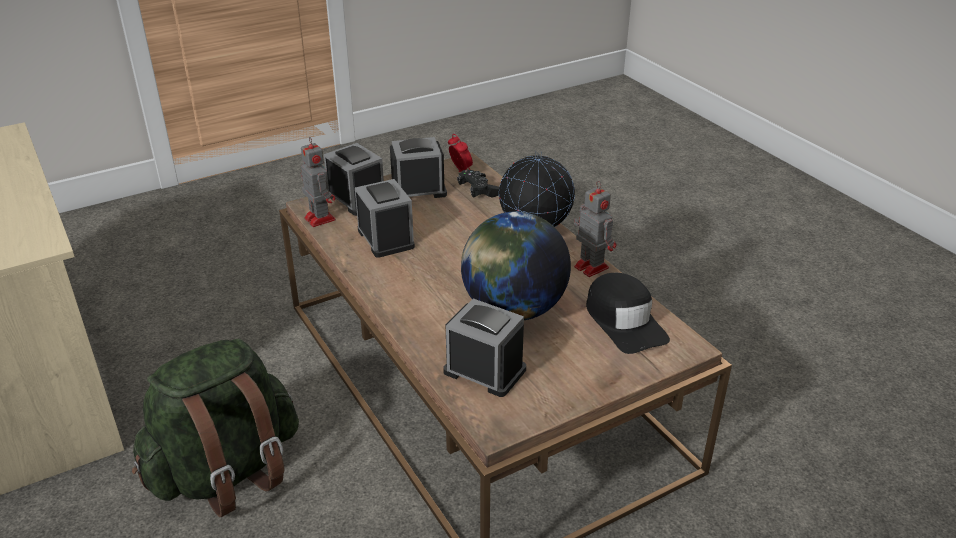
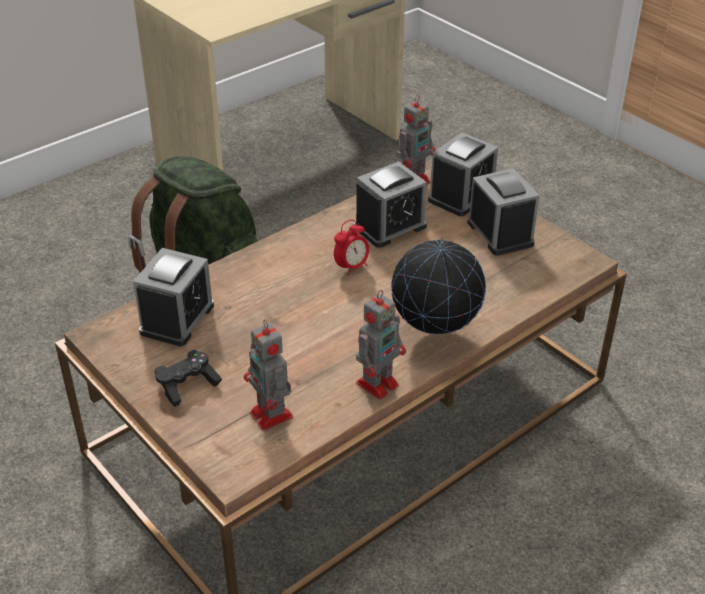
camera: 80 degrees right, 5 degrees up
(460, 171) = (561, 259): alarm clock -> alarm clock (351, 267)
(478, 191) = (519, 278): black game controller -> black game controller (187, 385)
(513, 309) = (280, 328): globe -> none
(624, 321) = (272, 416): black cap -> toy robot

